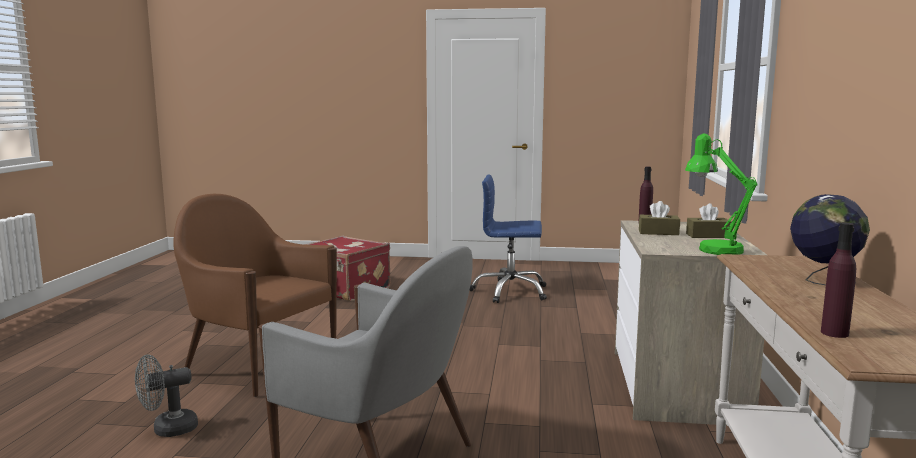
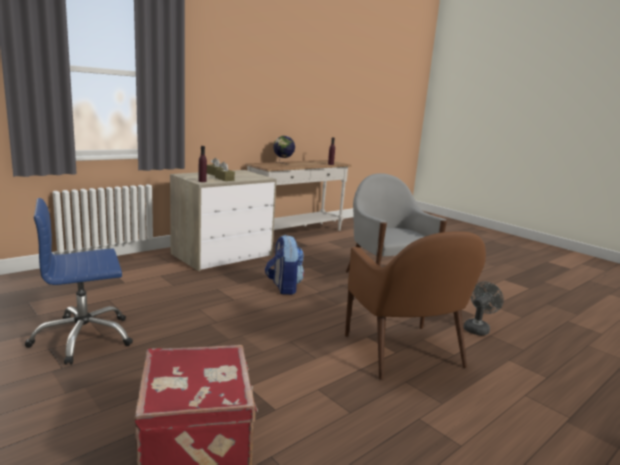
camera: 140 degrees left, 5 degrees up
(168, 430) = (477, 328): grey fan -> grey fan turned 60 degrees counterclockwise
(489, 376) = (283, 287): none -> backpack
(510, 292) = (83, 338): blue office chair -> blue office chair turned 105 degrees clockwise
(713, 248) = (244, 173): green table lamp -> none

